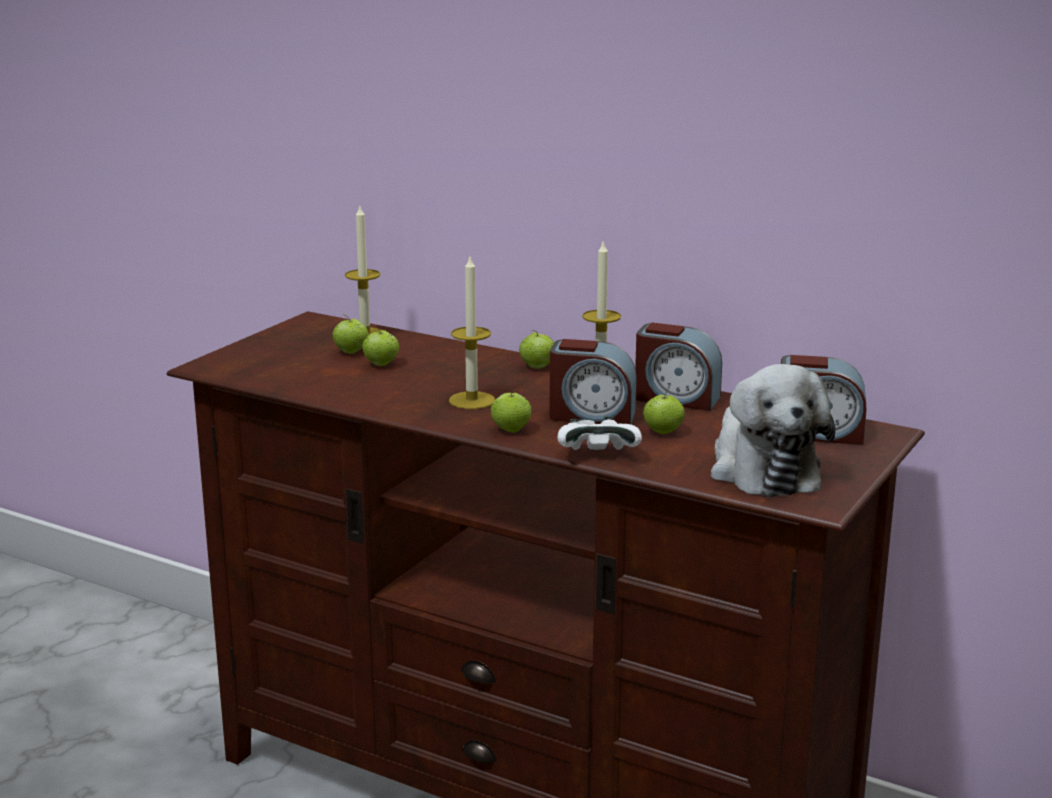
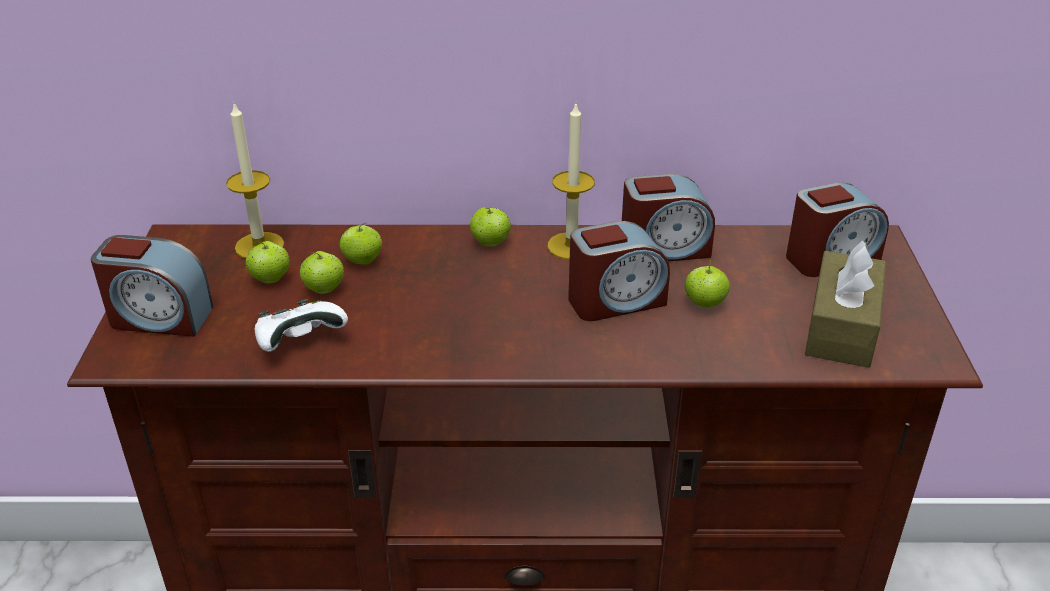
camera: 30 degrees left, 15 degrees up
(256, 354) = (159, 318): none -> alarm clock
(472, 400) = (477, 318): candle -> none
(511, 430) = (563, 352): apple -> apple (362, 261)
(598, 455) = (684, 361): white game controller -> white game controller (300, 342)
(762, 469) = (841, 327): plush toy -> brown tissue box

